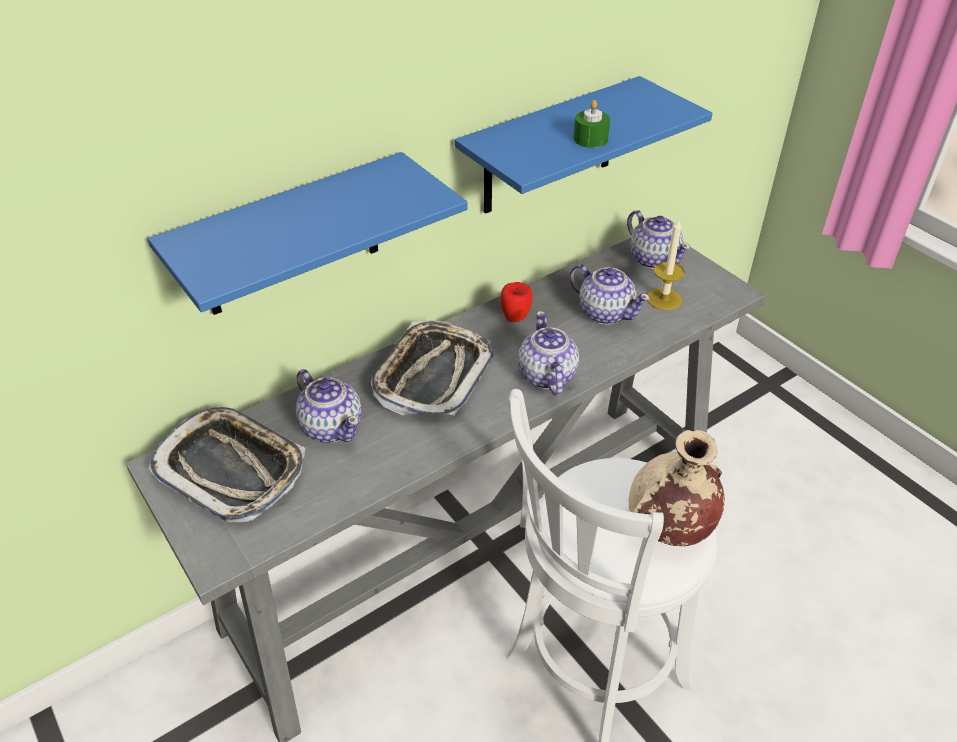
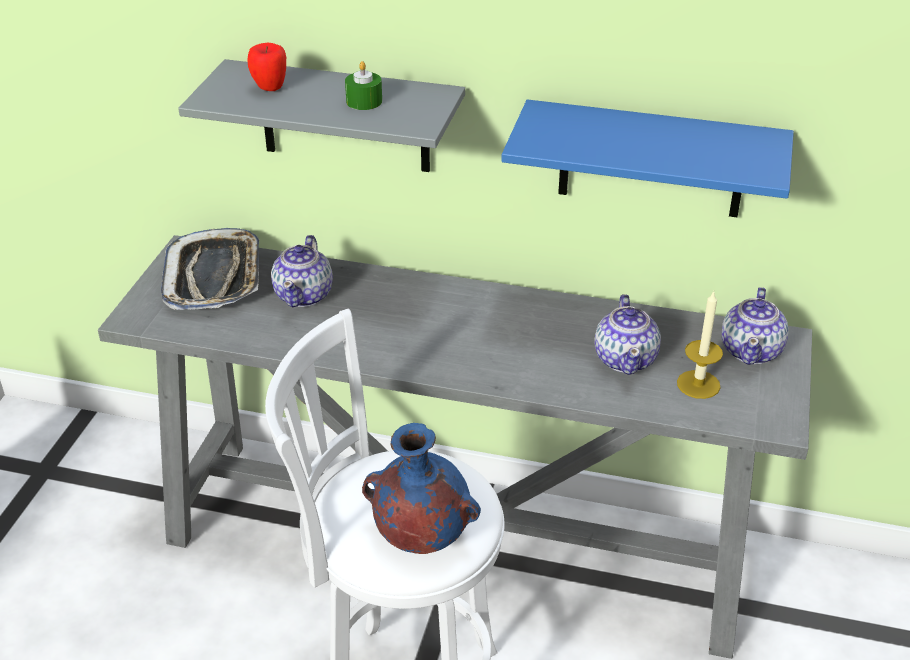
camera: 50 degrees right, 5 degrees down
(290, 237) = (345, 117): blue shelf -> grey shelf
(432, 375) = (418, 310): tray -> none
(515, 318) = (545, 315): apple -> apple (270, 89)
(546, 376) = (494, 367): teapot -> none
(590, 139) = (627, 152): green candle -> green candle (364, 101)
(668, 527) = (420, 536): beige vase -> blue vase

